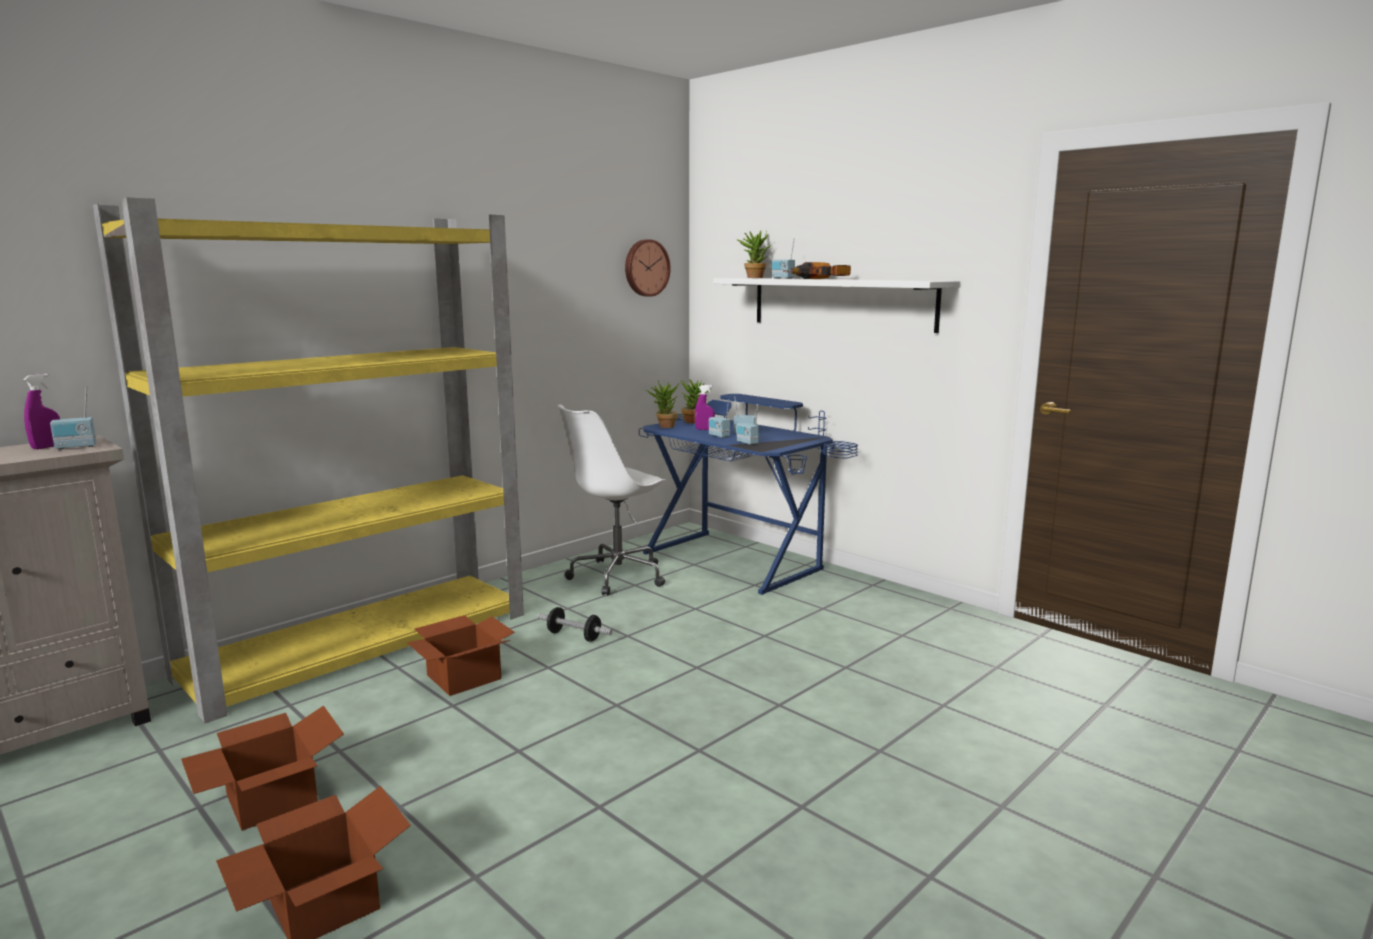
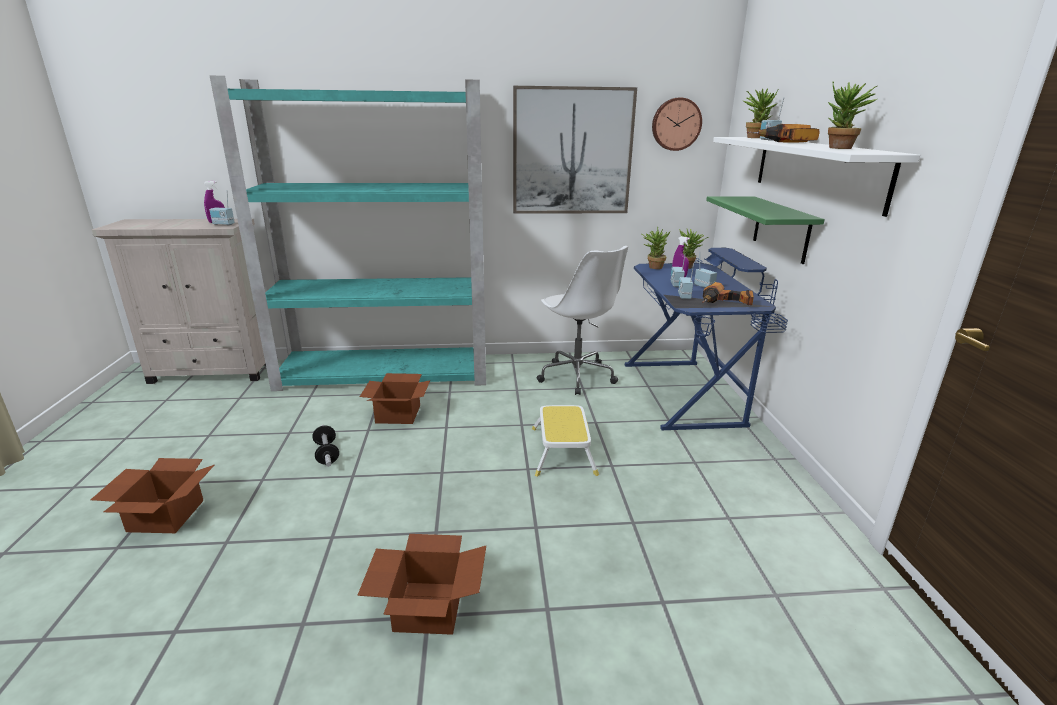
camera: 40 degrees right, 10 degrees up
(268, 799) = (231, 445): cardboard box -> cardboard box (426, 606)
(361, 644) = (385, 372): yellow bookcase -> turquoise bookcase
(551, 302) = (572, 152): none -> picture
(574, 636) = (491, 411): dumbbell -> dumbbell (327, 454)
(615, 577) = (578, 378): white office chair -> white office chair turned 120 degrees counterclockwise
(704, 640) = (563, 450): none -> yellow step ladder
(791, 441) = (726, 304): none -> power drill
(805, 363) = (781, 229): none -> green shelf
(890, 280) = (839, 148): none -> potted plant

